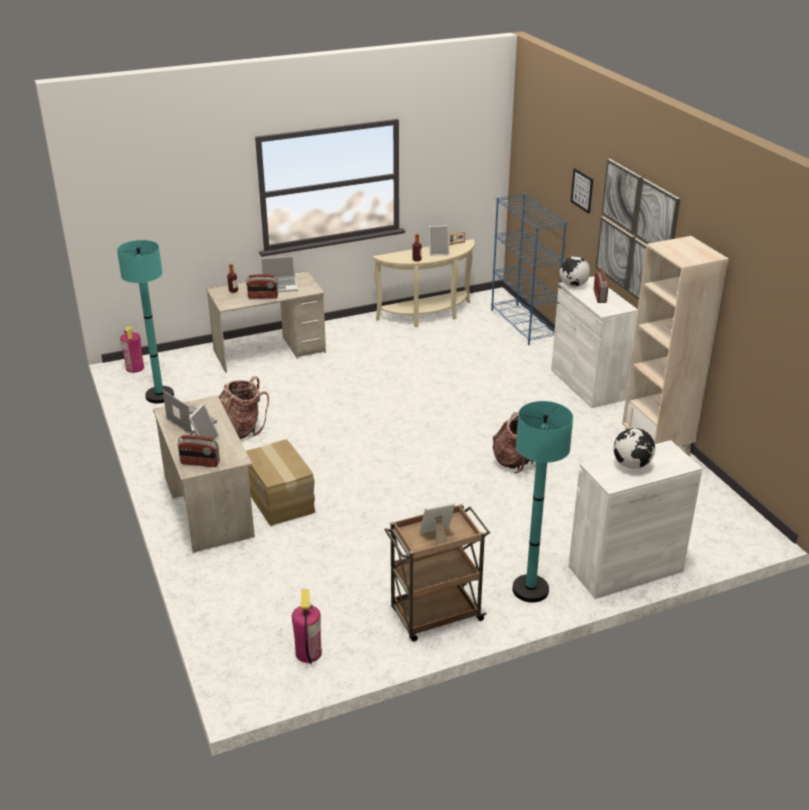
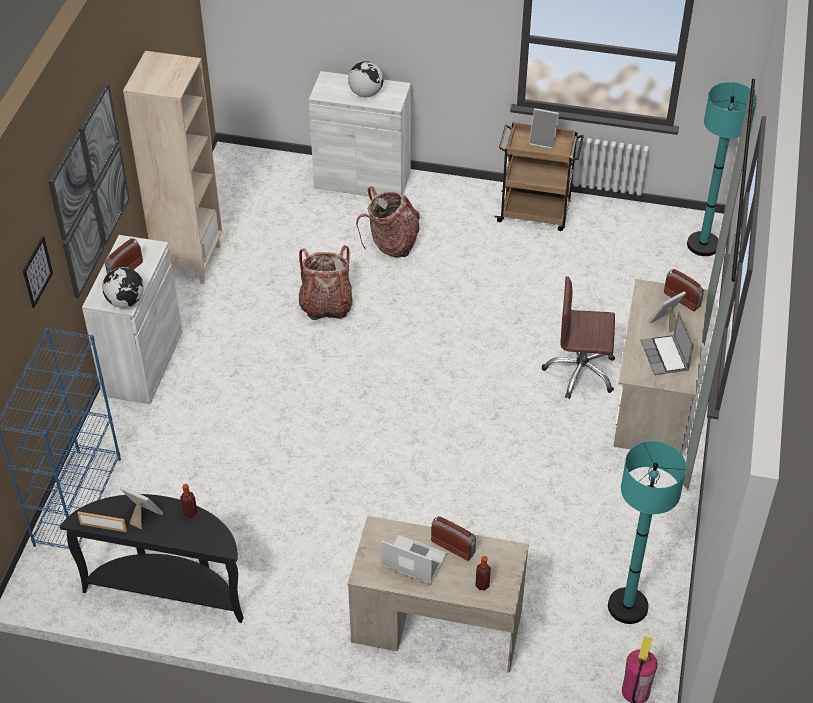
camera: 145 degrees left, 15 degrees up
(240, 429) = (563, 491): backpack -> backpack (392, 244)
(281, 500) = (580, 372): cardboard box -> brown office chair
(308, 653) = (647, 230): fire extinguisher -> none
(428, 316) = (169, 589): beige console table -> black console table
(530, 590) = (448, 198): turquoise floor lamp -> turquoise floor lamp (703, 245)

